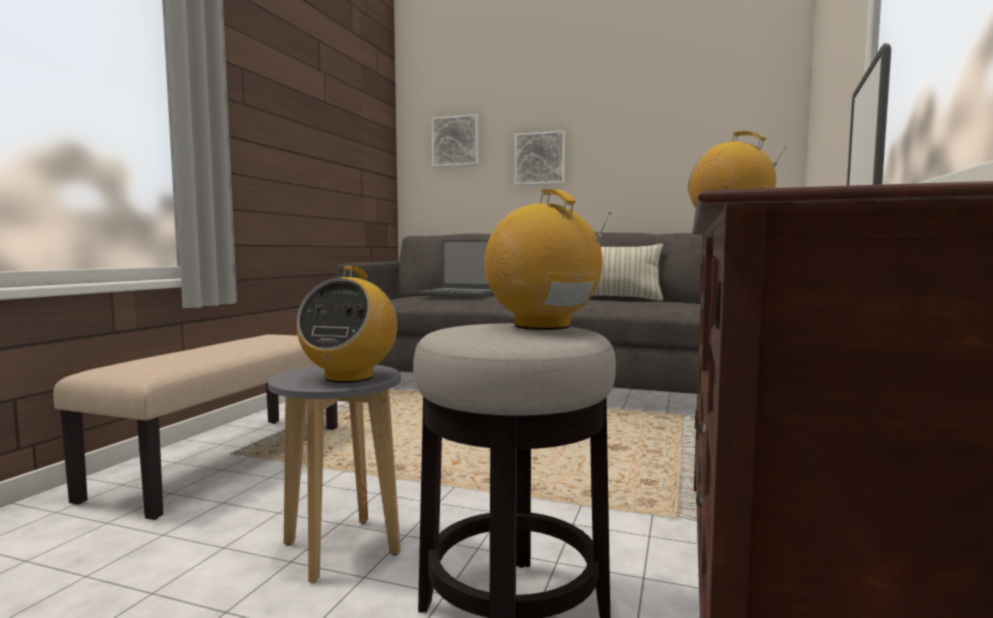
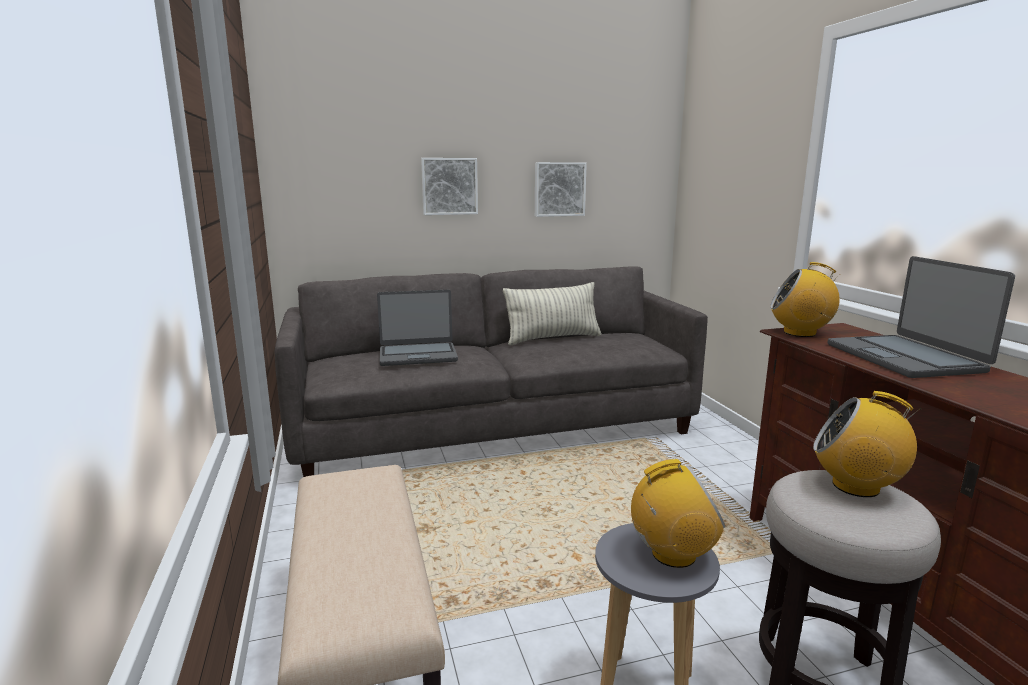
camera: 35 degrees left, 10 degrees up
(349, 377) = (673, 554): radio -> radio turned 75 degrees counterclockwise
(456, 141) = (345, 160): picture -> picture (559, 189)

